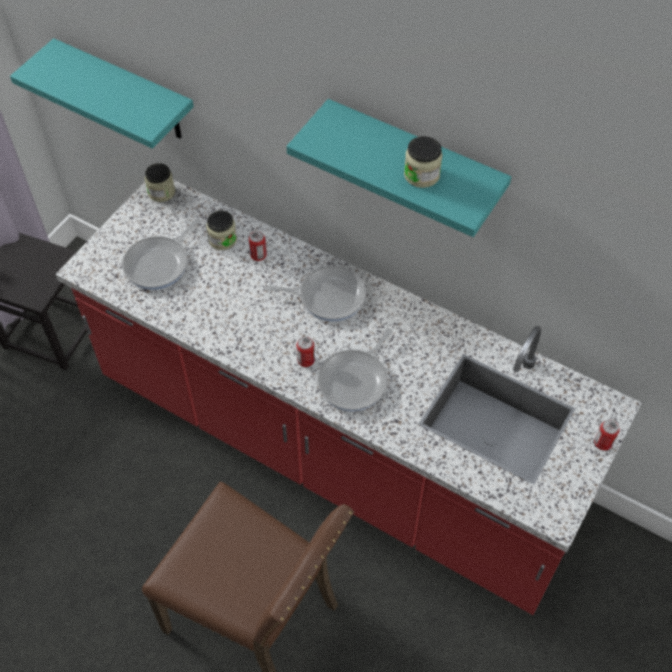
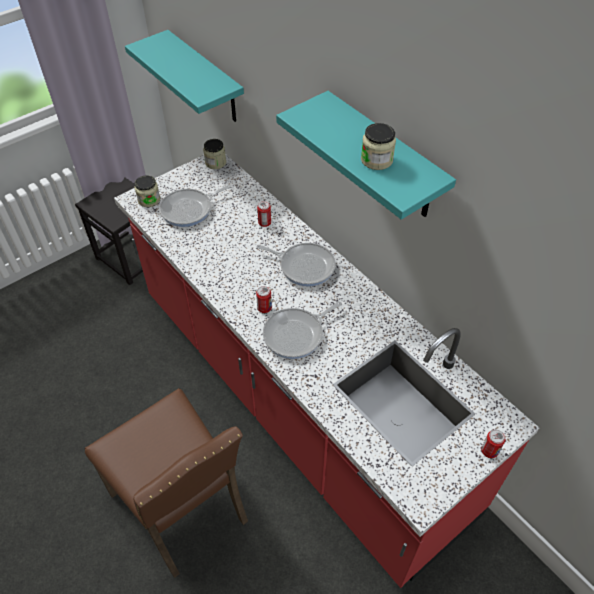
camera: 20 degrees right, 5 degrees down
(222, 239) = (243, 205): jar -> jar (149, 200)

